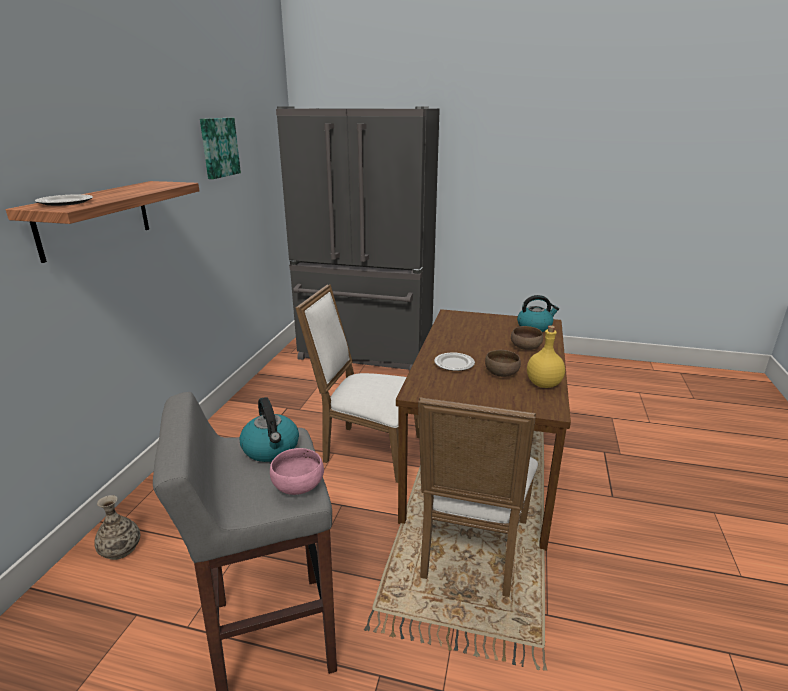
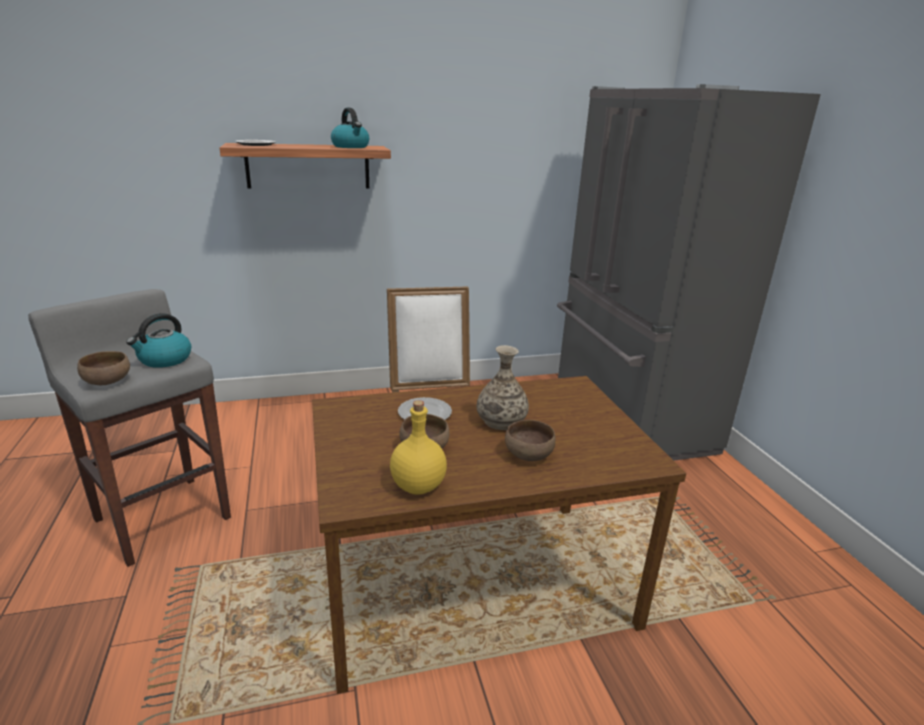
camera: 60 degrees right, 0 degrees up
(121, 549) = (234, 418): vase -> vase (501, 421)
(218, 147) = (500, 127): picture -> none
(298, 485) = (109, 381): pink bowl -> brown bowl
(470, 552) = (304, 616): white chair -> none
(535, 327) = (619, 452): kettle -> kettle (351, 147)

